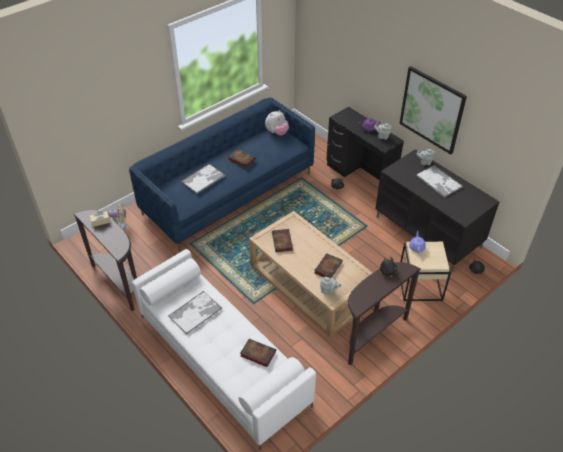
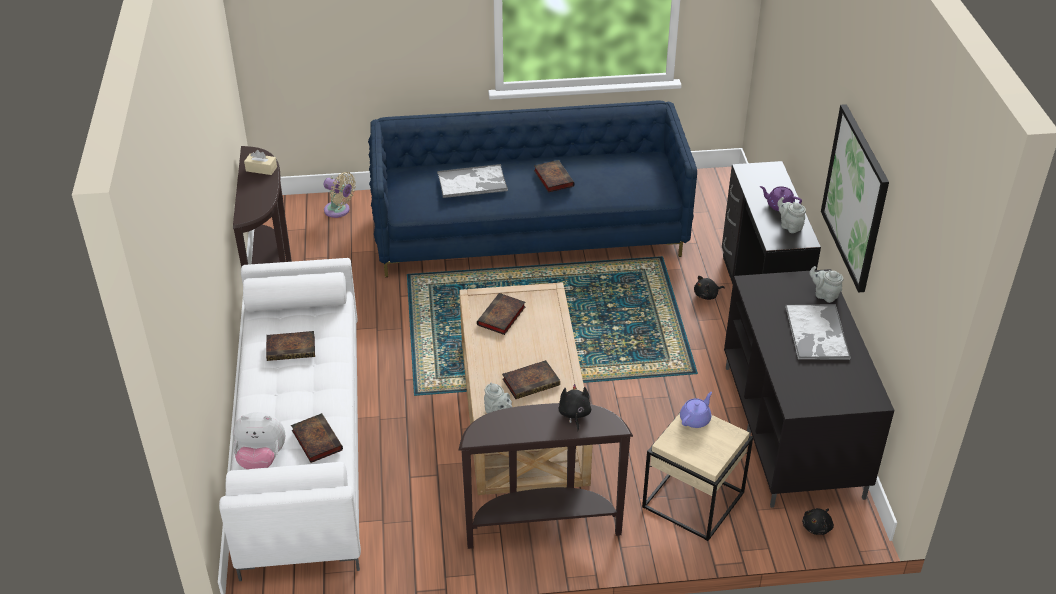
camera: 35 degrees right, 5 degrees down
(195, 312) = (292, 348): tray -> book
(277, 132) = (648, 163): plush toy -> plush toy (261, 459)

